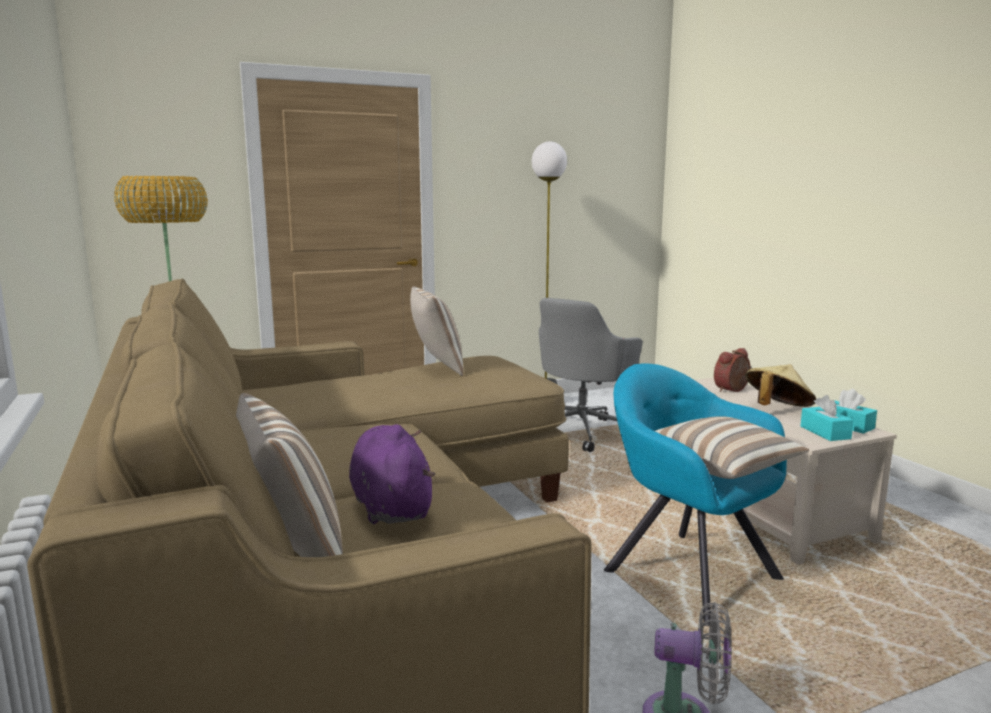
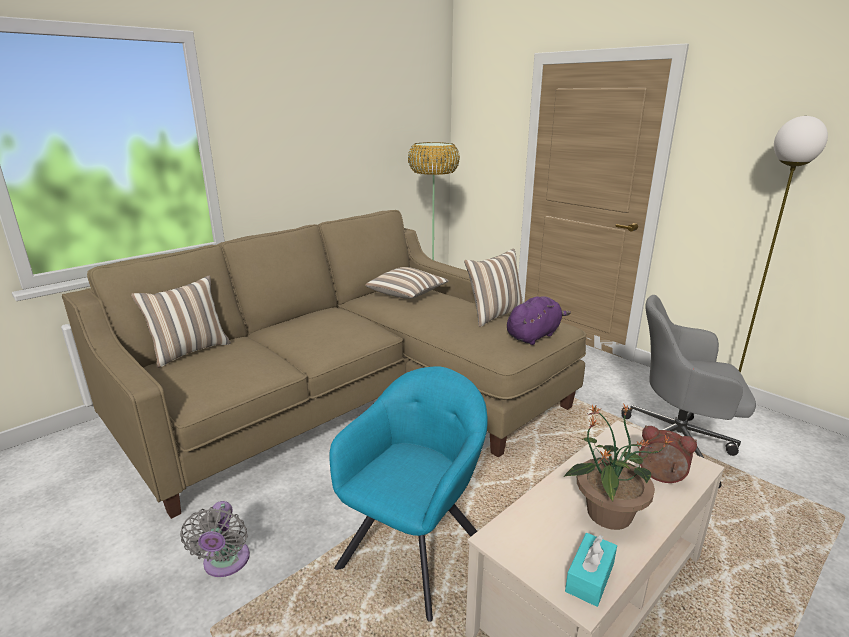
camera: 70 degrees right, 10 degrees up
(390, 506) = (240, 358): purple plush toy -> purple plush toy (534, 336)
(723, 467) = (401, 482): pillow -> pillow (407, 295)
(777, 409) = (607, 513): beige hat -> potted plant
(825, 432) = (541, 553): turquoise tissue box -> none

